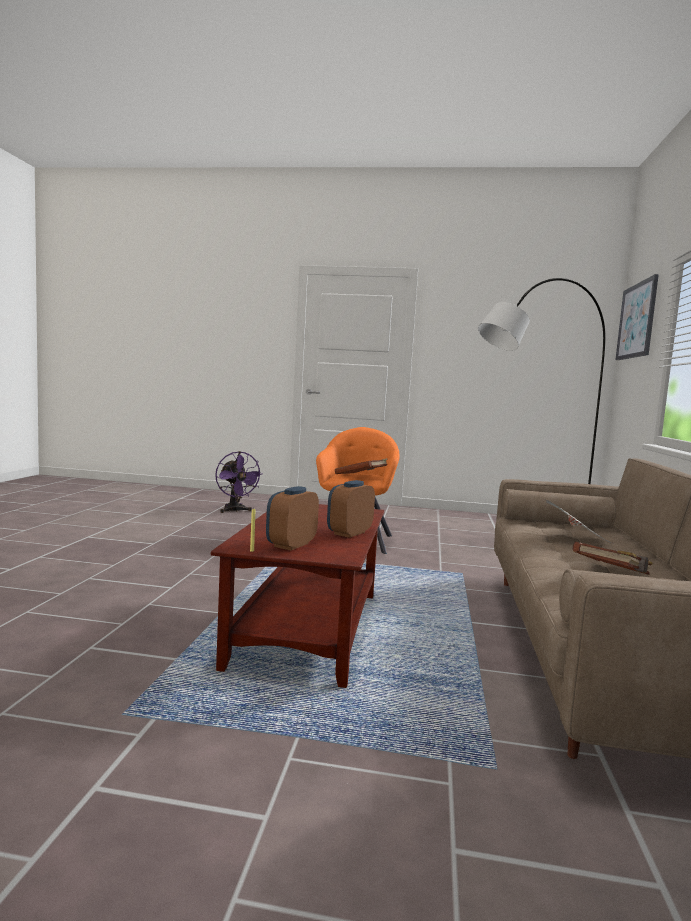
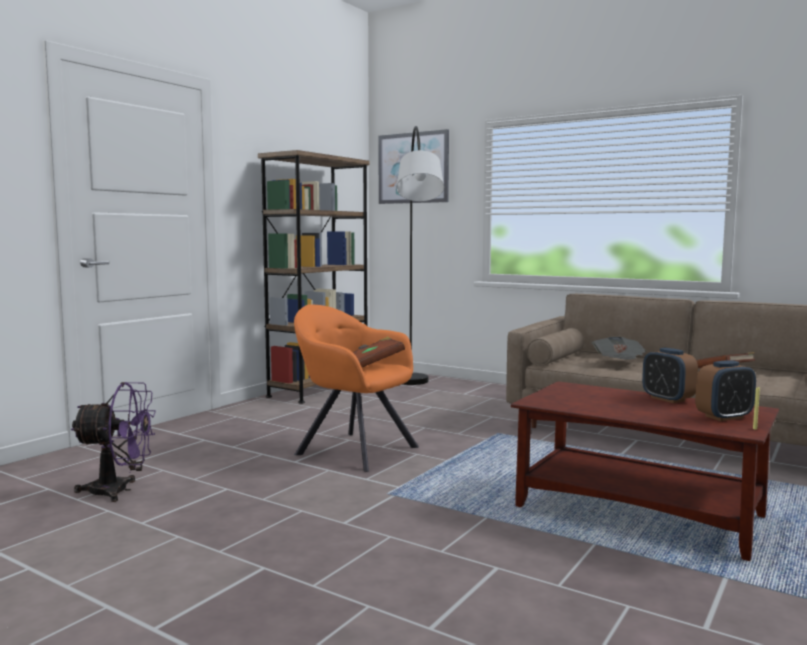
camera: 65 degrees left, 0 degrees up
(291, 545) = (724, 417): alarm clock -> alarm clock turned 75 degrees counterclockwise
(487, 518) = (319, 389): none -> brown bookcase

